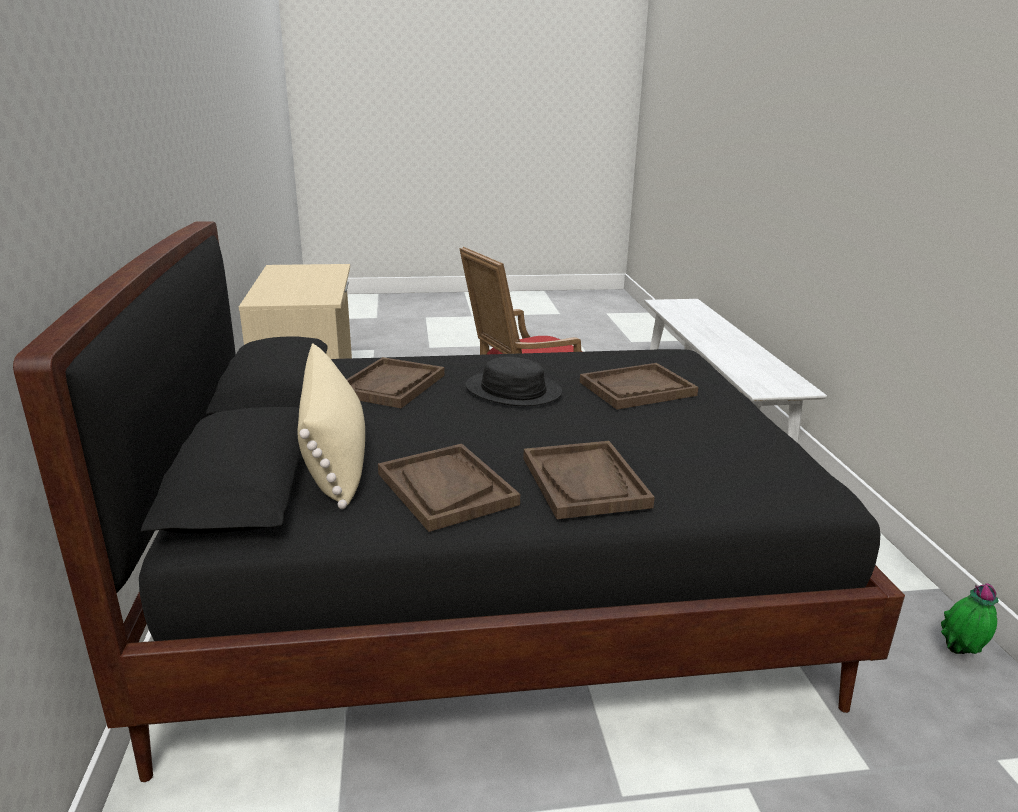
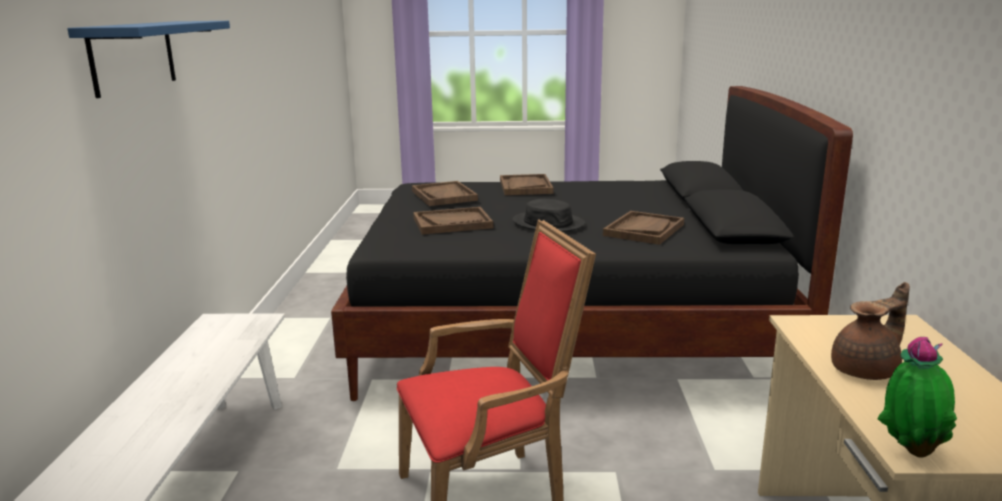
camera: 170 degrees left, 5 degrees down
(317, 284) = (867, 371): none -> brown teapot
(335, 458) = (657, 199): beige pillow -> none
(446, 489) = (594, 188): brown tray -> brown tray (444, 196)
(866, 139) = (133, 56): none -> blue shelf
(960, 654) = (314, 295): potted plant -> potted plant (910, 451)

